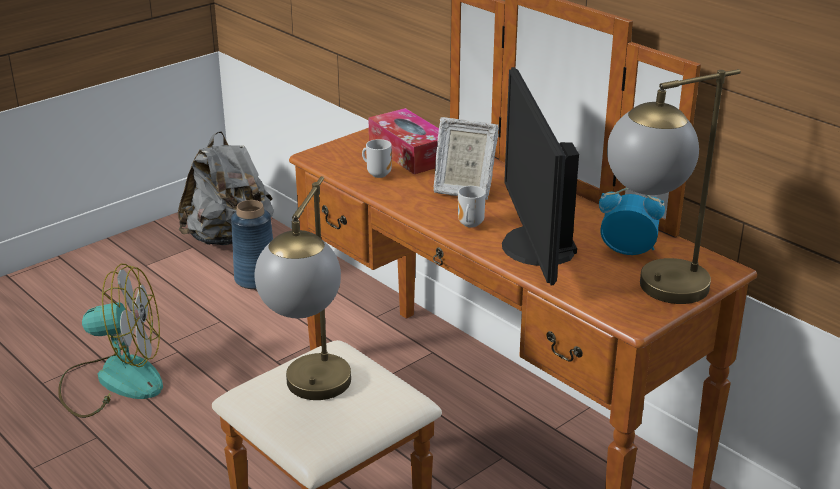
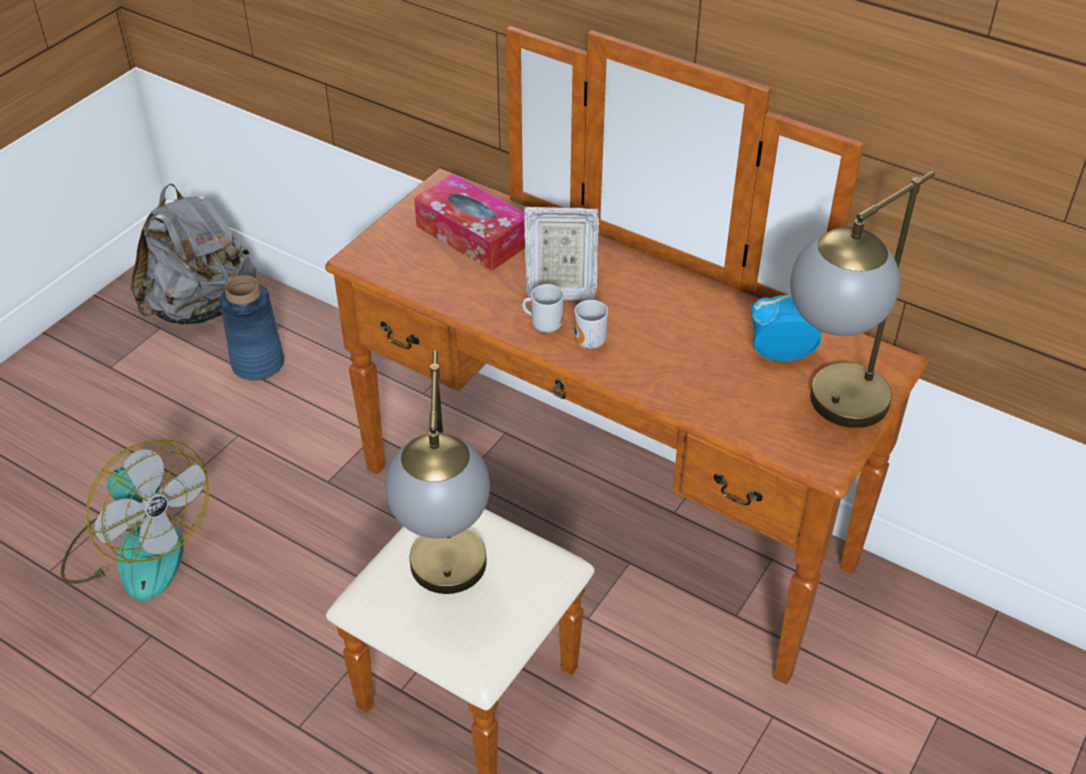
camera: 15 degrees left, 15 degrees up
(113, 380) = (138, 549): fan -> fan turned 60 degrees clockwise
(378, 174) = (448, 277): mug -> mug (545, 325)
(535, 247) = (677, 367): monitor -> none

